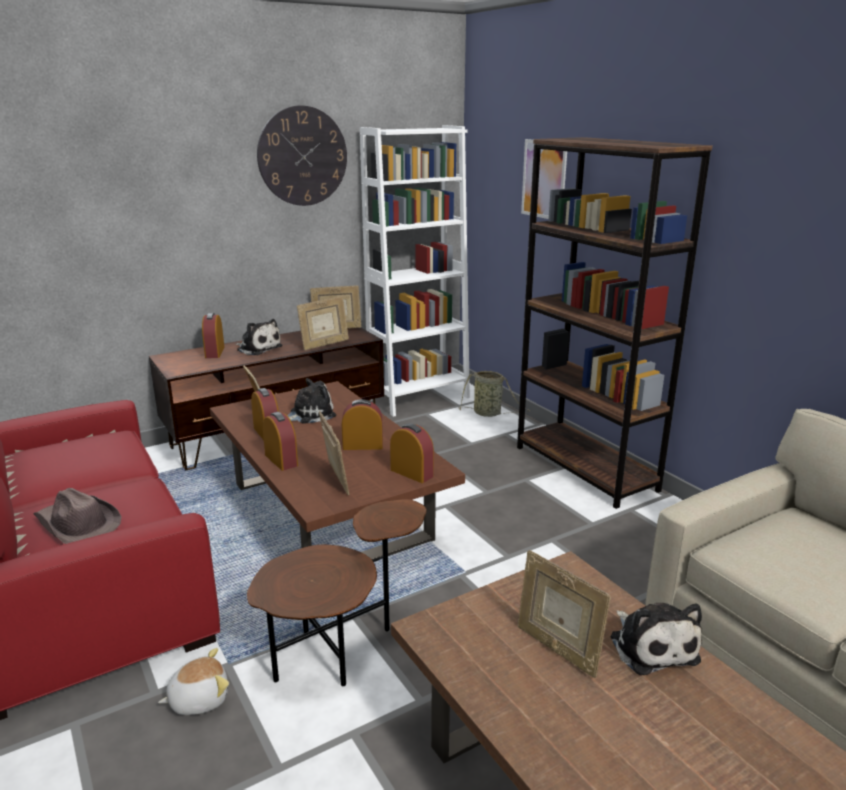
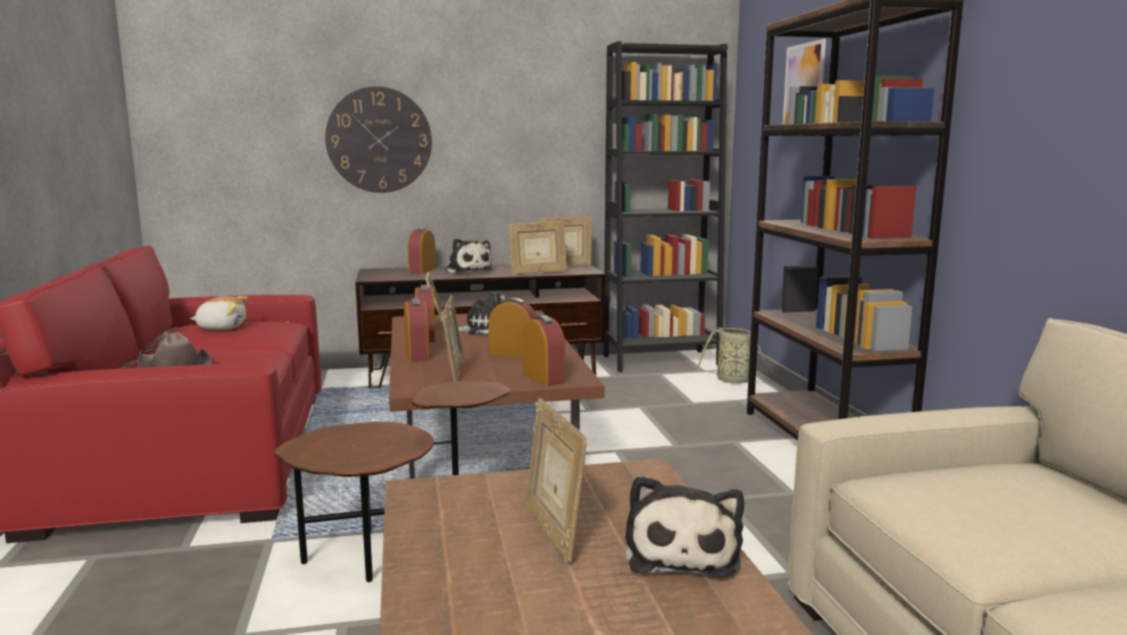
camera: 20 degrees right, 10 degrees down
(199, 699) = (217, 561): plush toy -> plush toy (222, 327)
(302, 156) = (541, 74): wall clock -> wall clock (379, 140)
(418, 398) = (661, 360): white bookcase -> black bookcase

